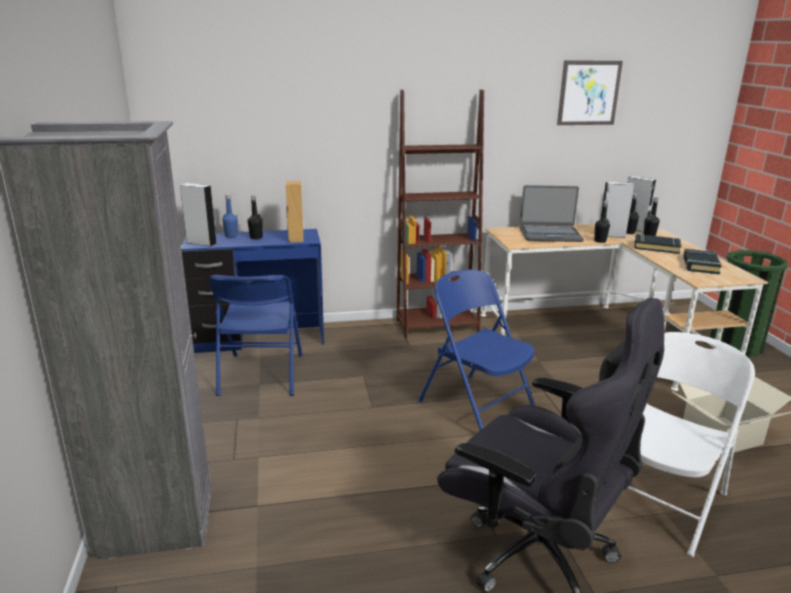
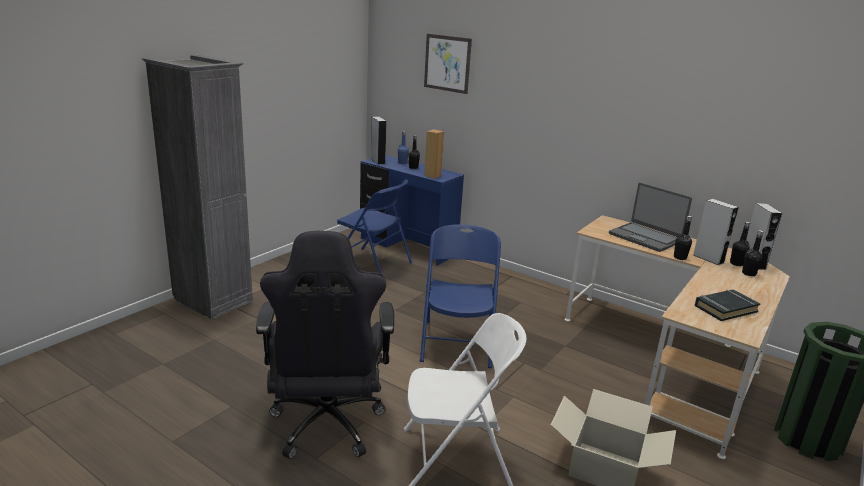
camera: 45 degrees right, 0 degrees up
(261, 374) = (372, 264): blue chair -> blue chair turned 105 degrees counterclockwise
(437, 326) = (536, 289): brown bookcase -> none
(589, 93) = (733, 102): picture -> picture (447, 63)
(656, 247) = (726, 282): black book -> none

